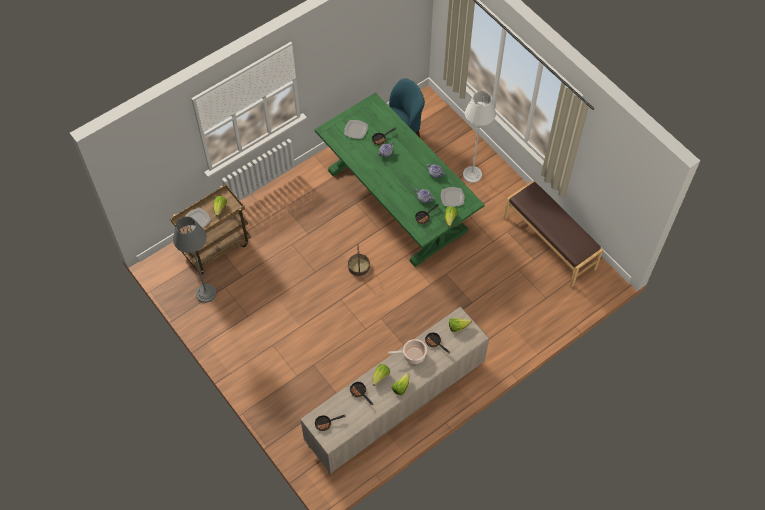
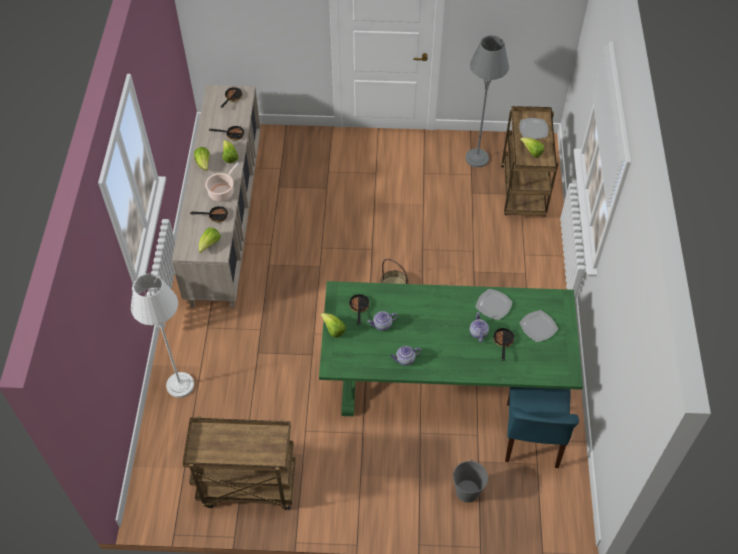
camera: 130 degrees right, 5 degrees down
(452, 197) = (358, 352): plate -> plate (494, 305)
(453, 149) = (467, 491): none -> grey bucket
(472, 175) = (411, 481): white floor lamp -> white floor lamp (180, 385)
(549, 243) = (247, 487): brown bench -> brown cart

